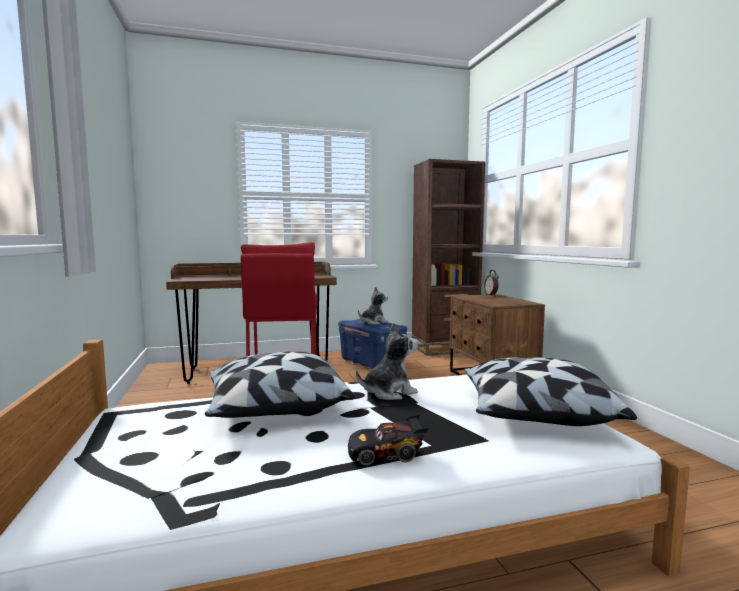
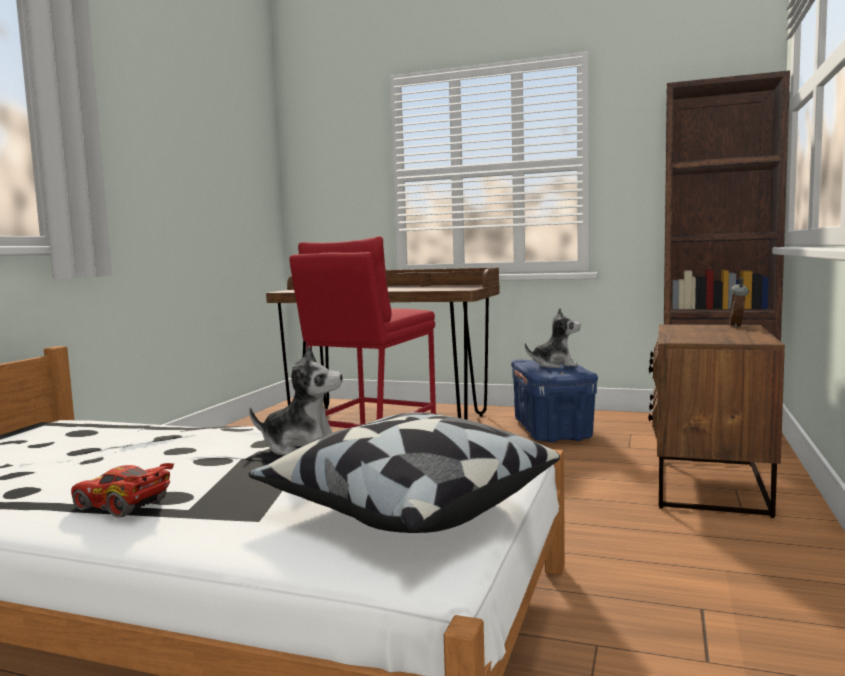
camera: 35 degrees right, 0 degrees up
(275, 408) = (157, 441): pillow -> none
(386, 454) = (123, 506): black toy car -> red toy car

